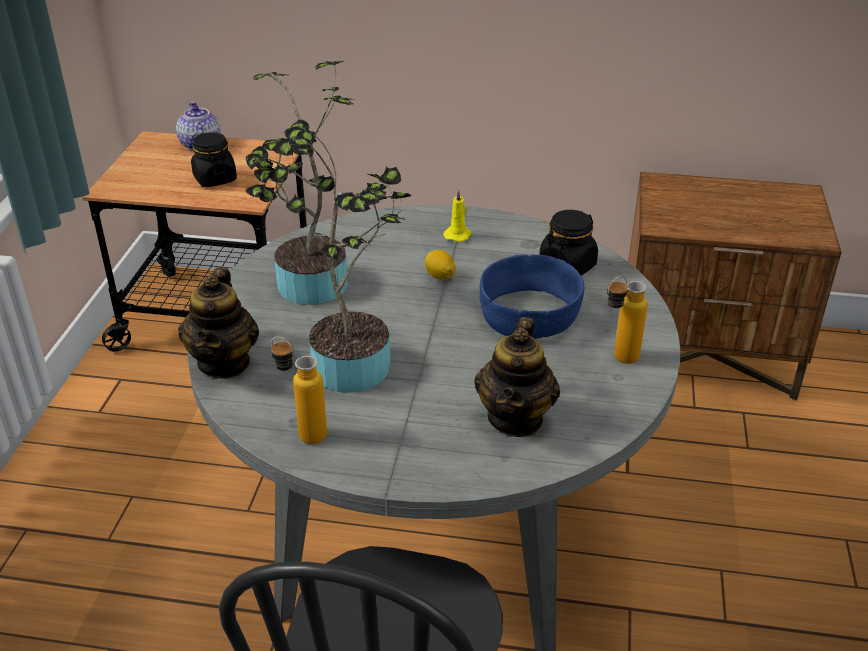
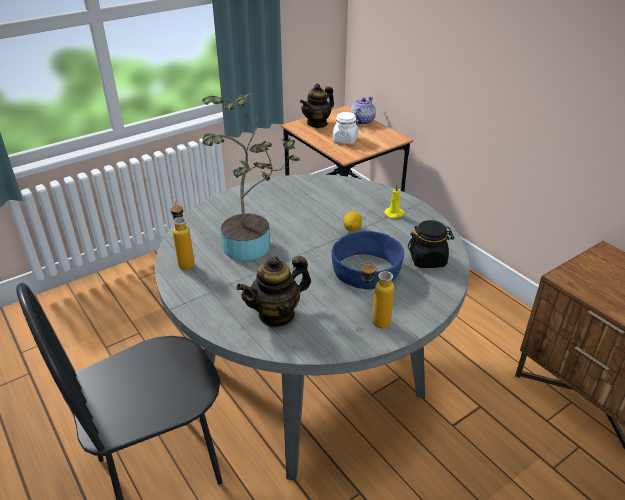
camera: 45 degrees right, 0 degrees up
(215, 179) = (345, 139): black jar -> white jar
(224, 362) = (204, 215): teapot -> teapot (317, 123)
(309, 289) = (284, 203): potted plant -> none

